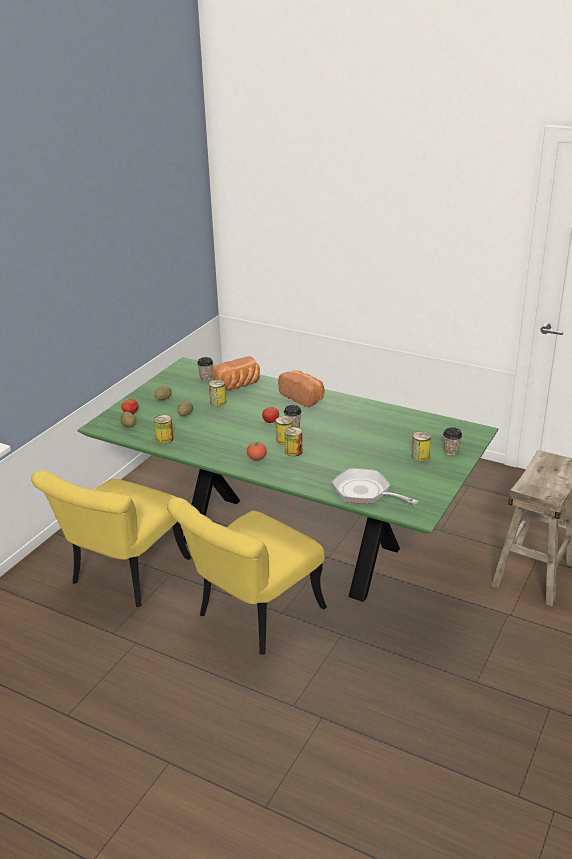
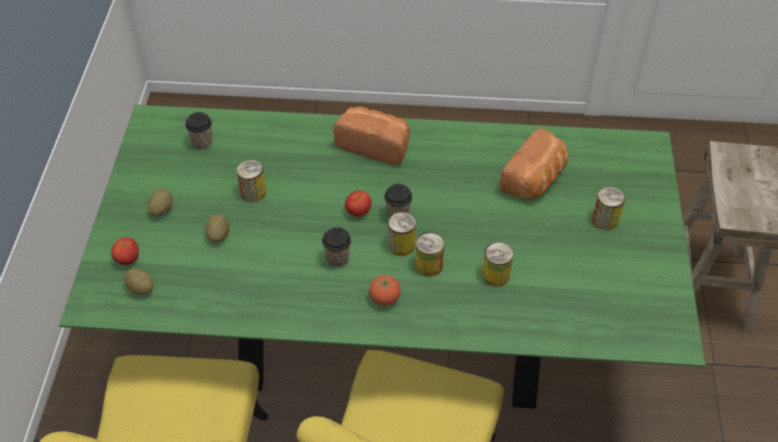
camera: 25 degrees left, 20 degrees up
(164, 438) = (217, 300): can -> can (495, 275)
(239, 385) = (263, 145): bread -> bread (535, 180)
(365, 492) = (577, 319): frying pan -> none
(451, 451) = (638, 197): cup -> cup (337, 259)

